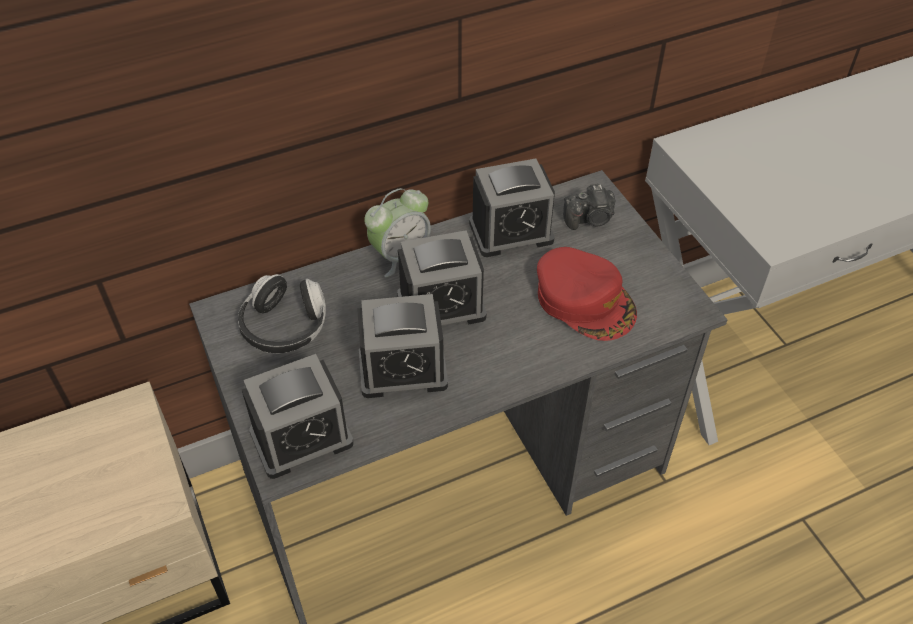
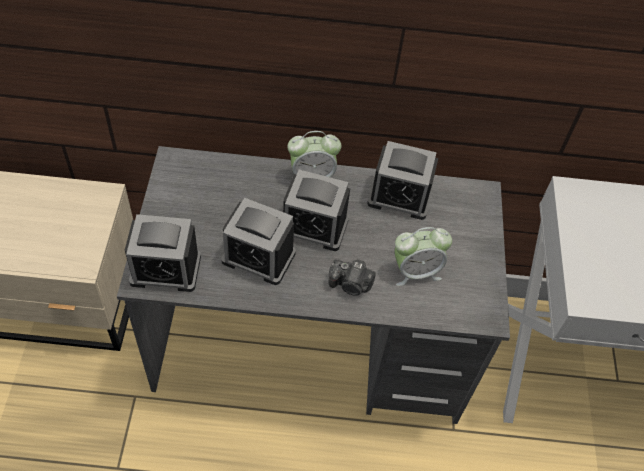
camera: 25 degrees right, 5 degrees up
(285, 326) = (205, 190): headphones -> none
(585, 300) = (415, 271): red cap -> alarm clock
(590, 219) = (463, 214): camera -> camera (350, 285)

